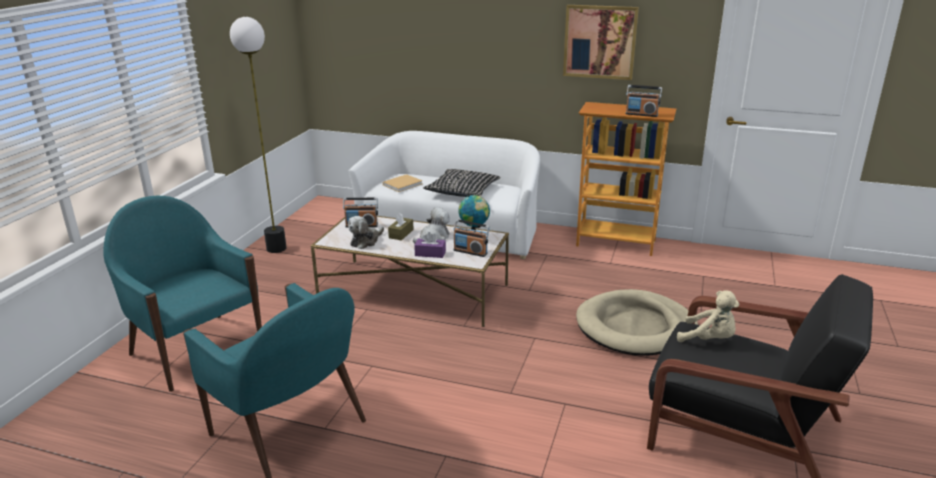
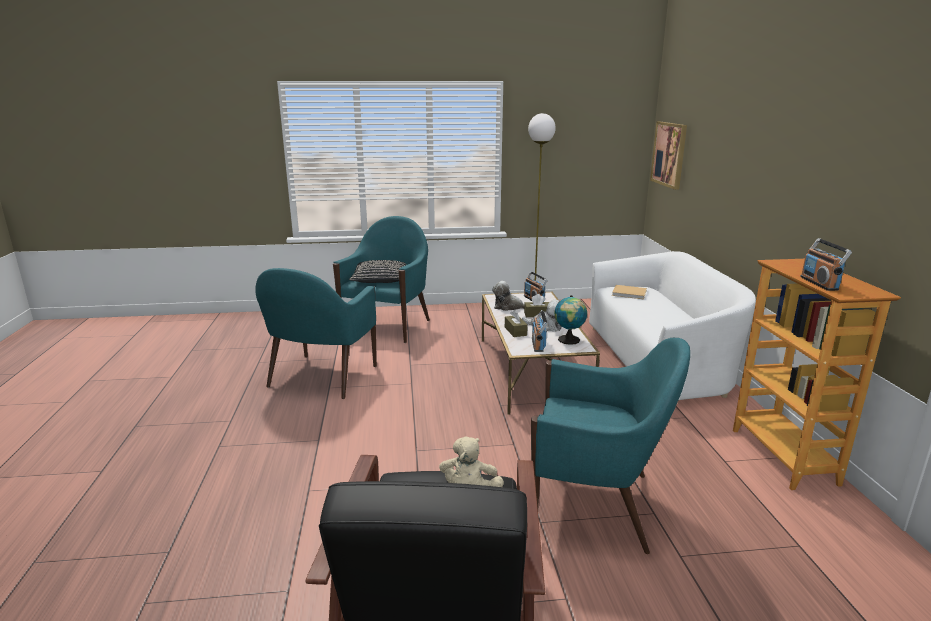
camera: 65 degrees right, 5 degrees down
(430, 253) = (515, 331): purple tissue box -> brown tissue box
(462, 191) = (656, 316): black pillow -> black pillow (380, 279)
(600, 42) = (842, 181): picture -> picture (669, 154)
(635, 327) = (595, 504): beige dog bed -> turquoise armchair

